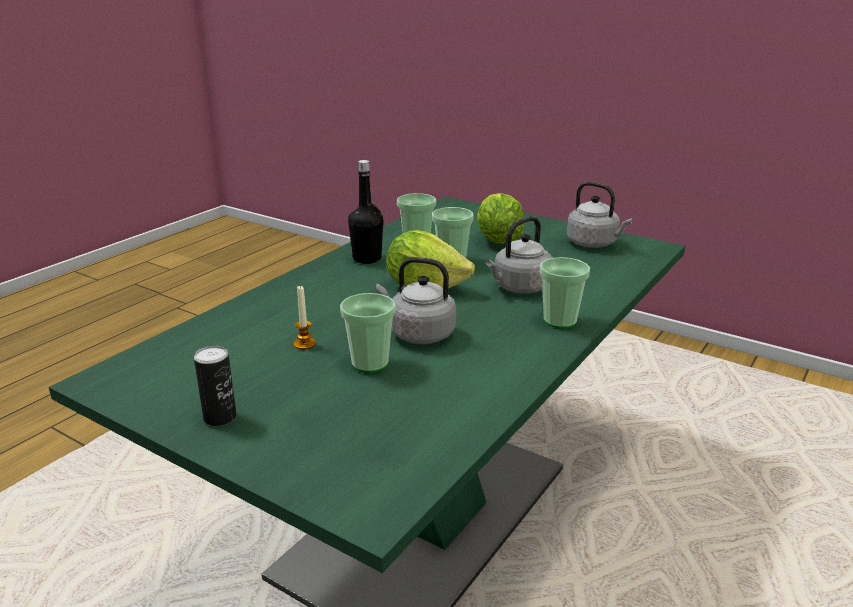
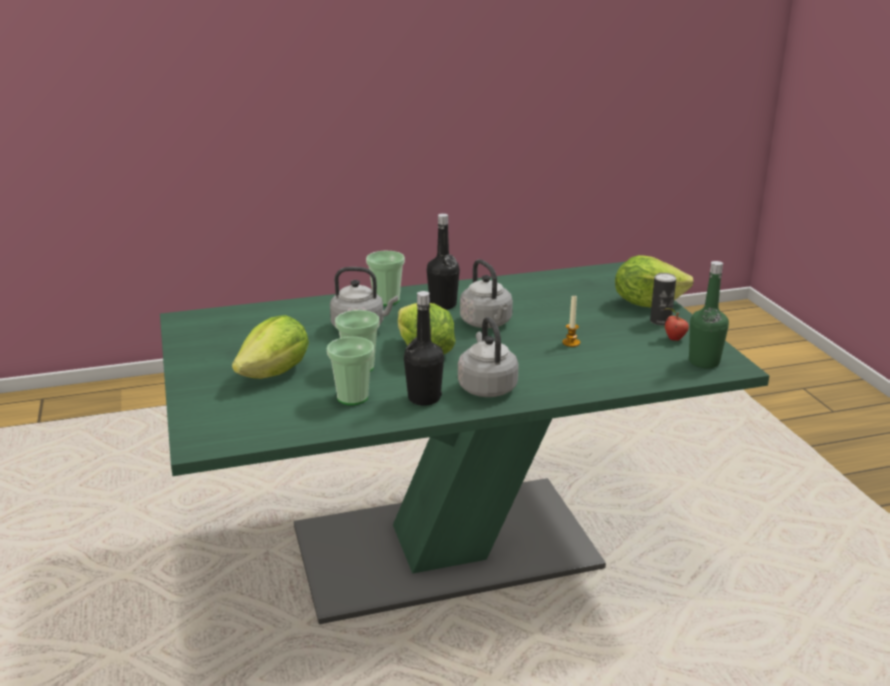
camera: 140 degrees left, 0 degrees up
(135, 374) = (704, 362): none -> green bottle
(187, 394) = (673, 339): none -> apple
(260, 446) = (647, 303): none -> lettuce
(370, 363) = (543, 318): cup -> none
(499, 338) = (443, 305): none -> black bottle
(594, 243) = (215, 339): grey kettle -> grey kettle (486, 387)

